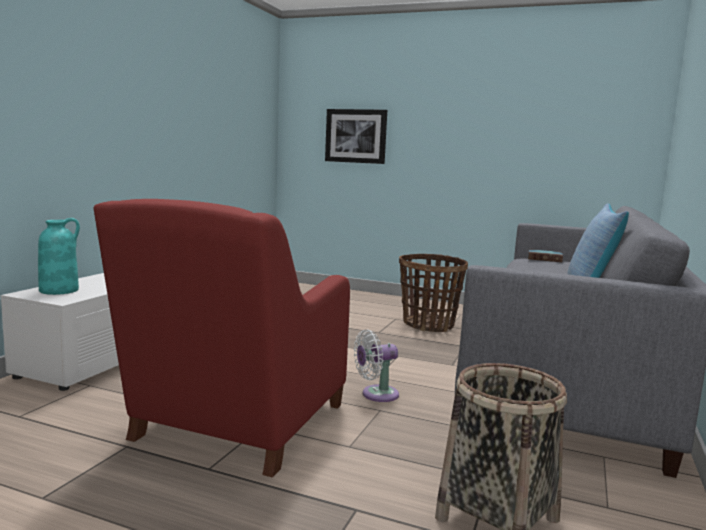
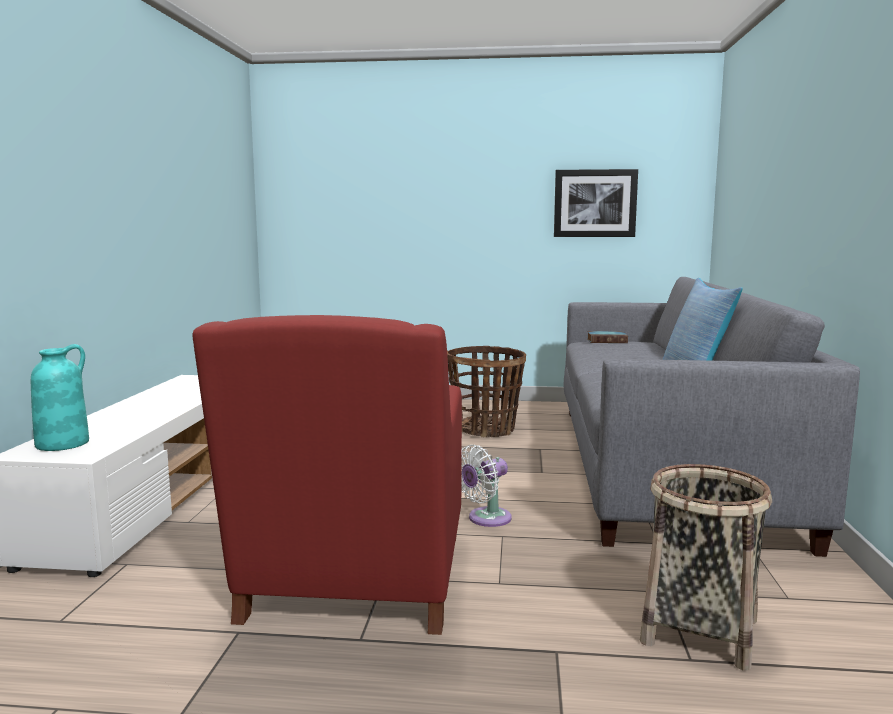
camera: 15 degrees left, 0 degrees up
(356, 136) = (360, 209): picture -> picture (595, 203)

